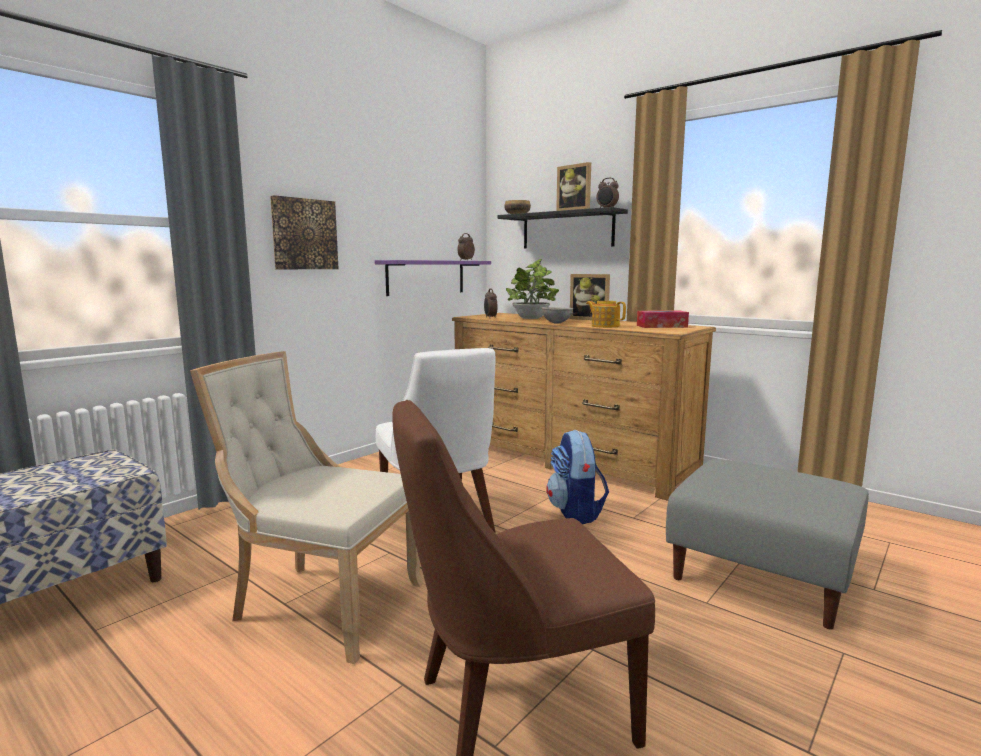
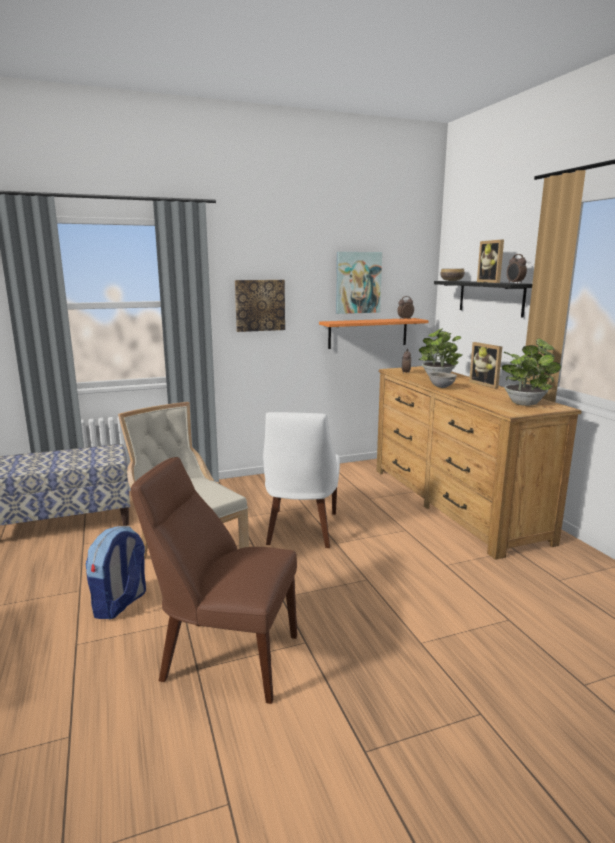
camera: 30 degrees right, 5 degrees up
(413, 214) = (358, 282): none -> picture
(426, 277) = (368, 333): purple shelf -> orange shelf
(576, 513) = (404, 549): backpack -> backpack (120, 604)
(605, 326) = (473, 396): teapot -> none
(661, 326) = (525, 403): tissue box -> potted plant
(761, 574) = (495, 639): grey ottoman -> none

